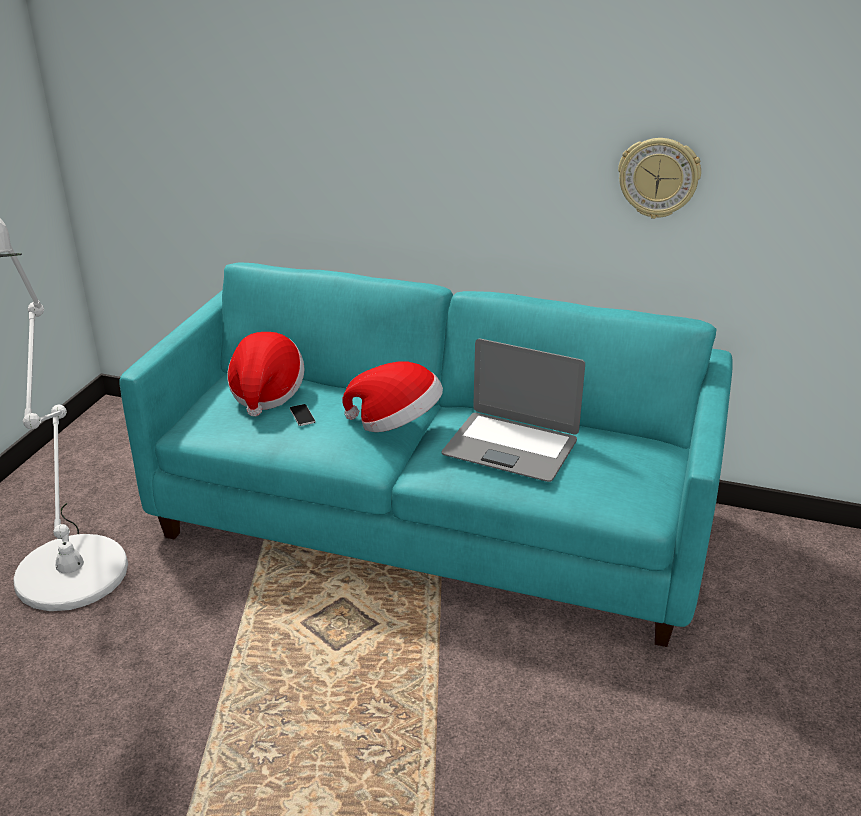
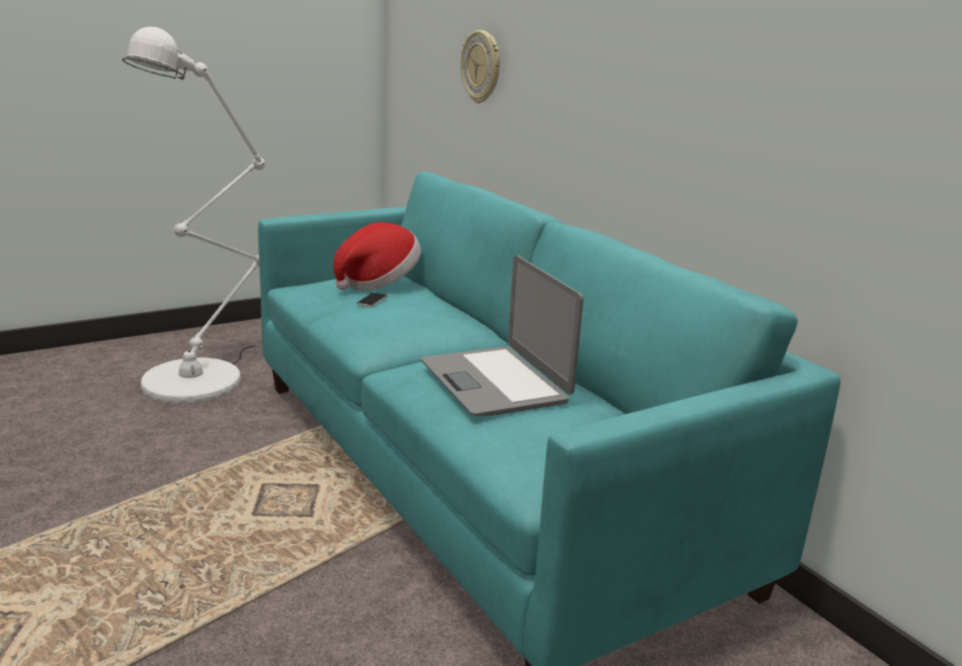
camera: 40 degrees right, 10 degrees down
(397, 423) = (430, 330): hat -> none
(658, 177) = (788, 111): wall clock -> wall clock (482, 67)

